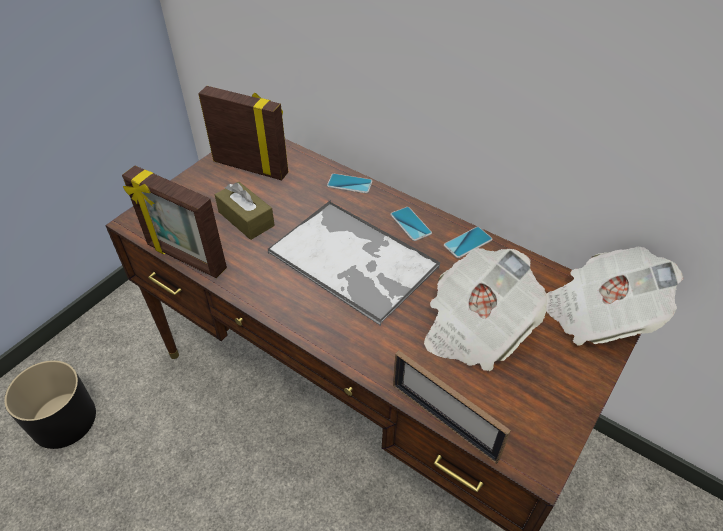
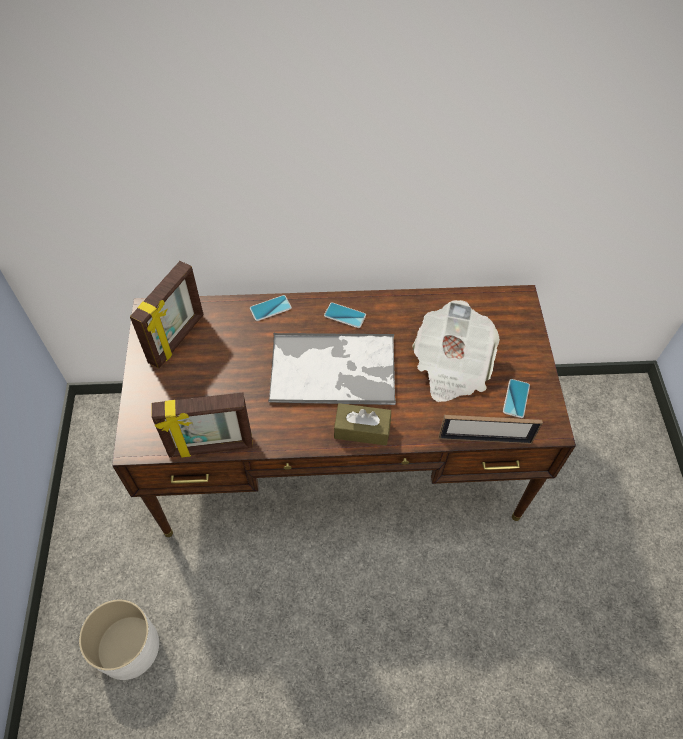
camera: 40 degrees left, 10 degrees up
(63, 420) = (128, 647): black planter -> white planter
(246, 219) = (222, 386): brown tissue box -> brown tissue box (362, 429)
(251, 167) = (177, 339): picture frame -> picture frame turned 135 degrees clockwise
(467, 243) = (394, 306): phone -> phone (516, 398)
(599, 314) = (510, 309): newspaper -> none

